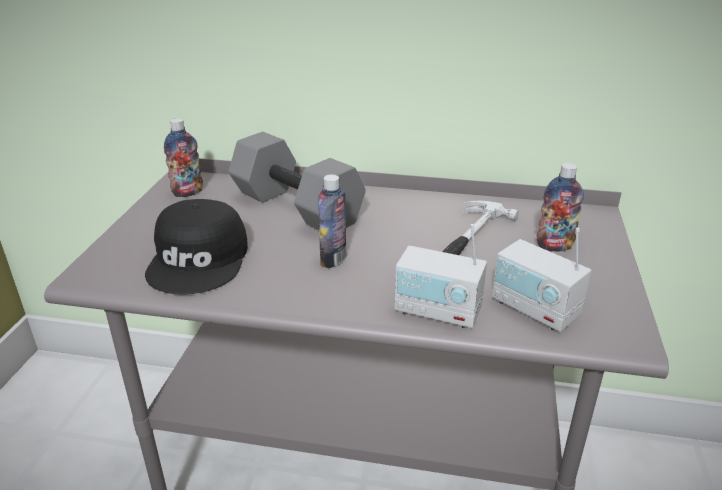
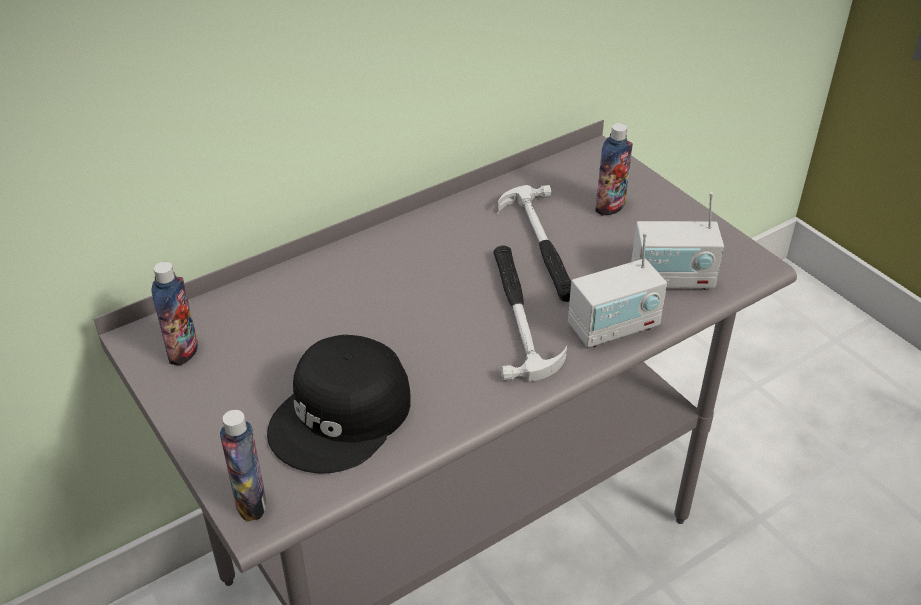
camera: 45 degrees left, 10 degrees up
(200, 259) = (343, 416): black cap -> black cap turned 75 degrees clockwise
(294, 208) = (335, 300): grey dumbbell -> none
(333, 259) = (463, 333): bottle -> bottle (251, 502)
(384, 269) = (519, 314): none -> hammer

